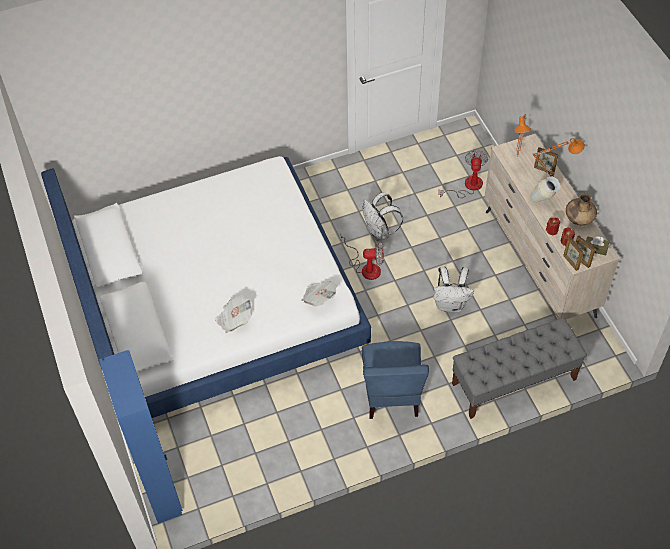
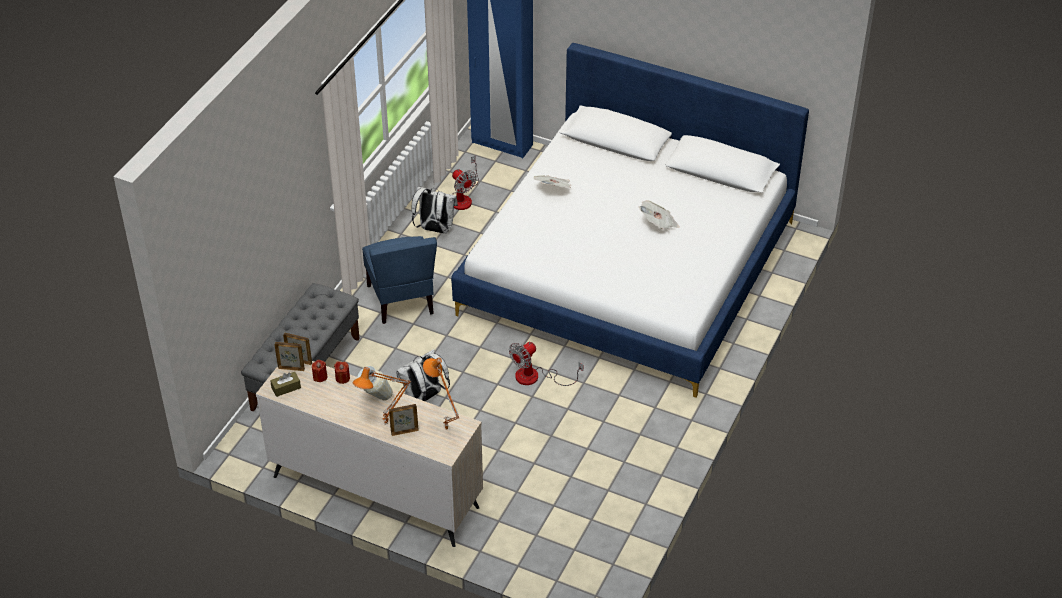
camera: 135 degrees right, 10 degrees down
(319, 298) = (505, 240): newspaper -> newspaper (658, 224)
(380, 232) = (559, 415): white backpack -> white backpack (435, 229)
(392, 394) = (402, 299): blue chair -> blue chair turned 150 degrees counterclockwise
(467, 186) = (525, 522): fan -> fan (463, 197)
(578, 219) = (326, 405): brown vase -> none

